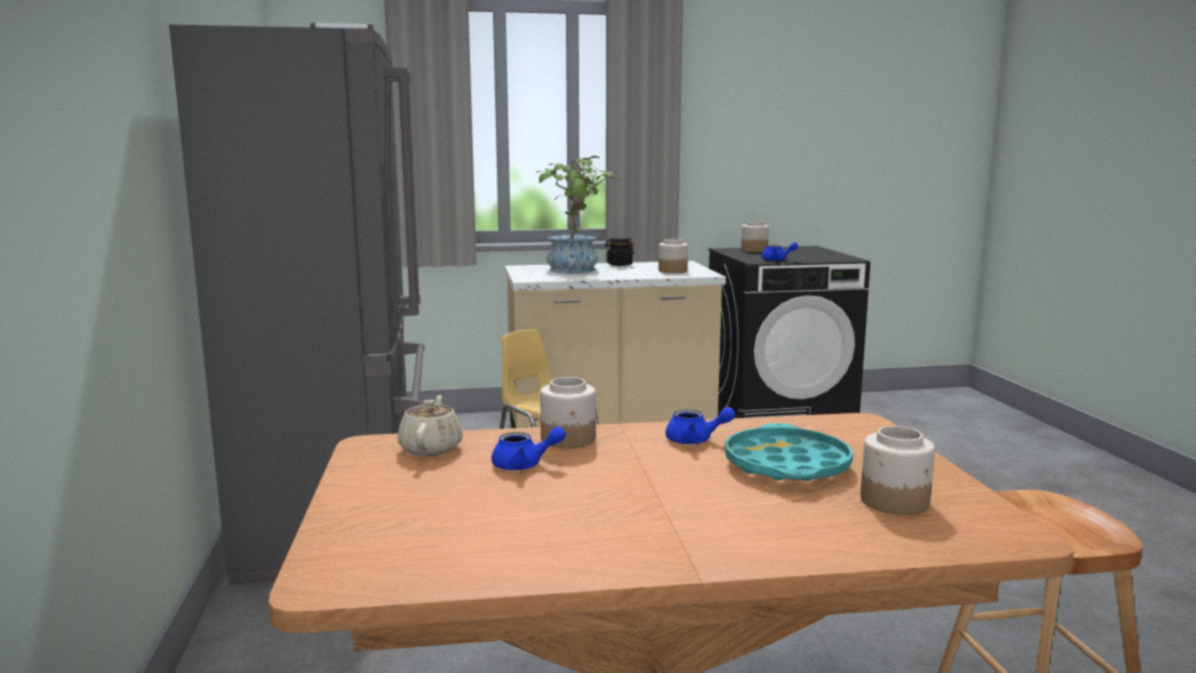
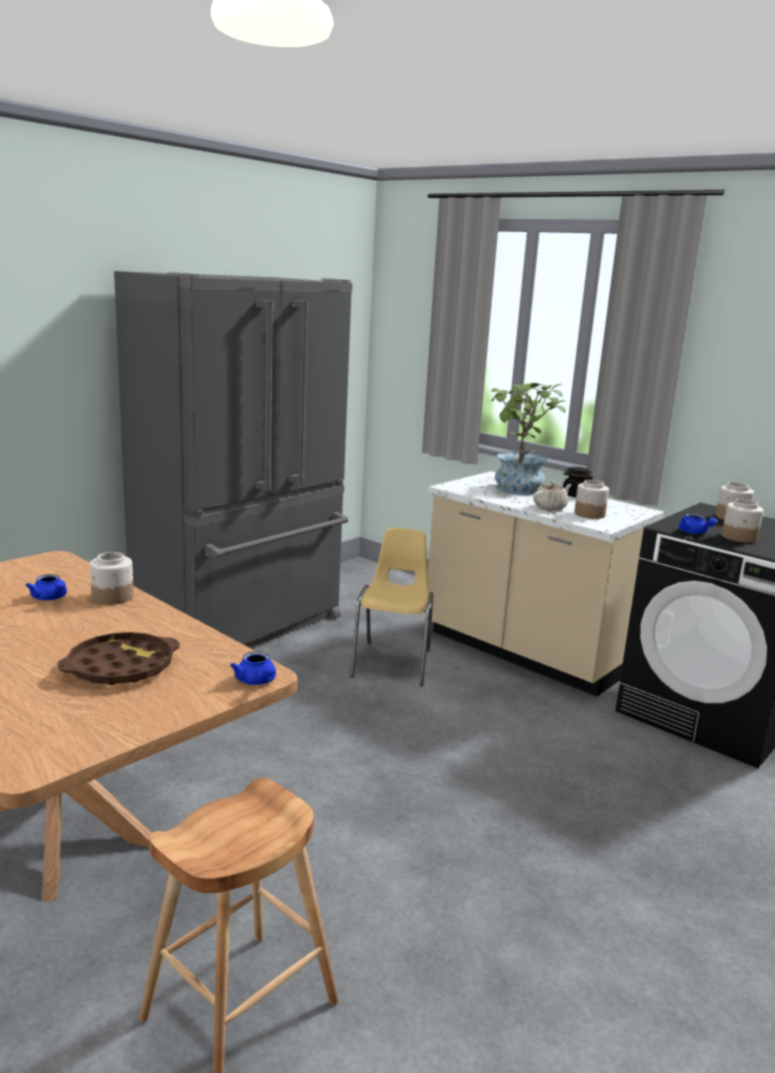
camera: 50 degrees right, 5 degrees up
(431, 448) = (60, 571): beige teapot -> beige teapot (550, 507)
(695, 440) = (149, 630): blue teapot -> blue teapot (257, 681)
(786, 465) = (121, 667): turquoise tray -> brown tray
(895, 501) = (71, 714): jar -> jar (739, 537)

